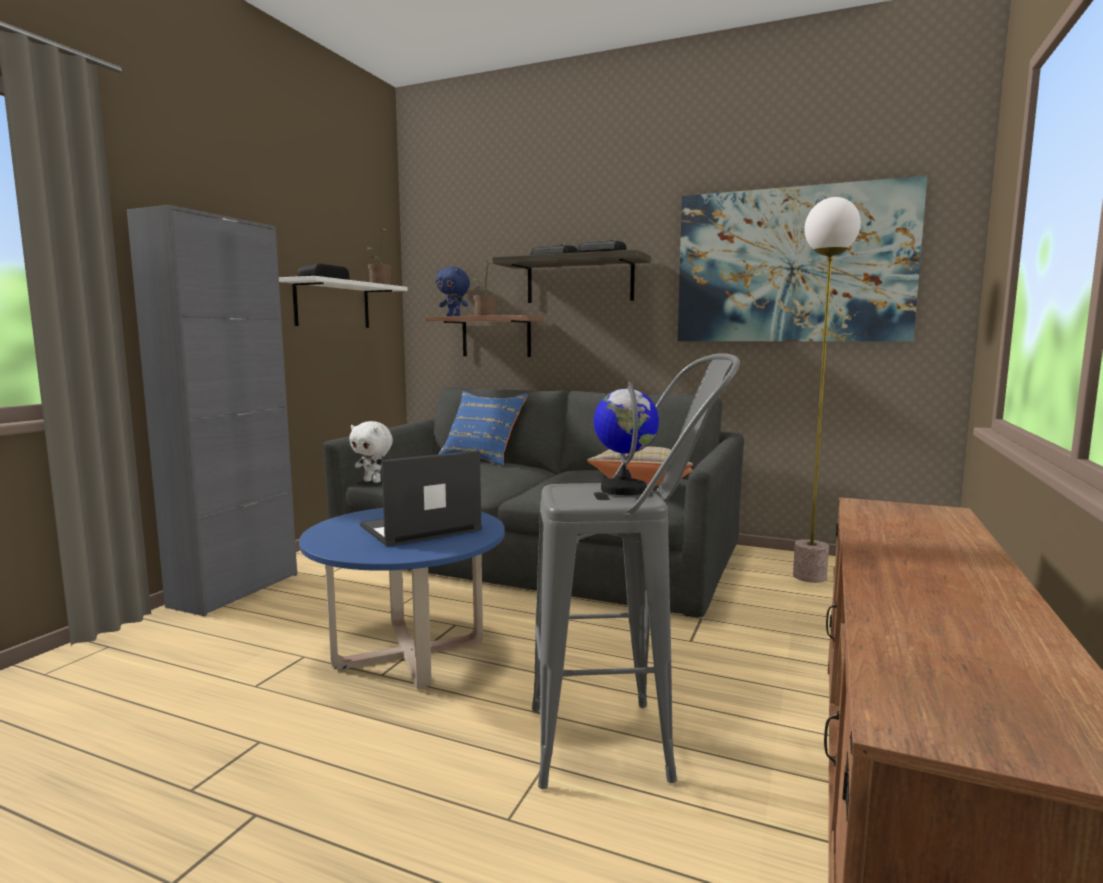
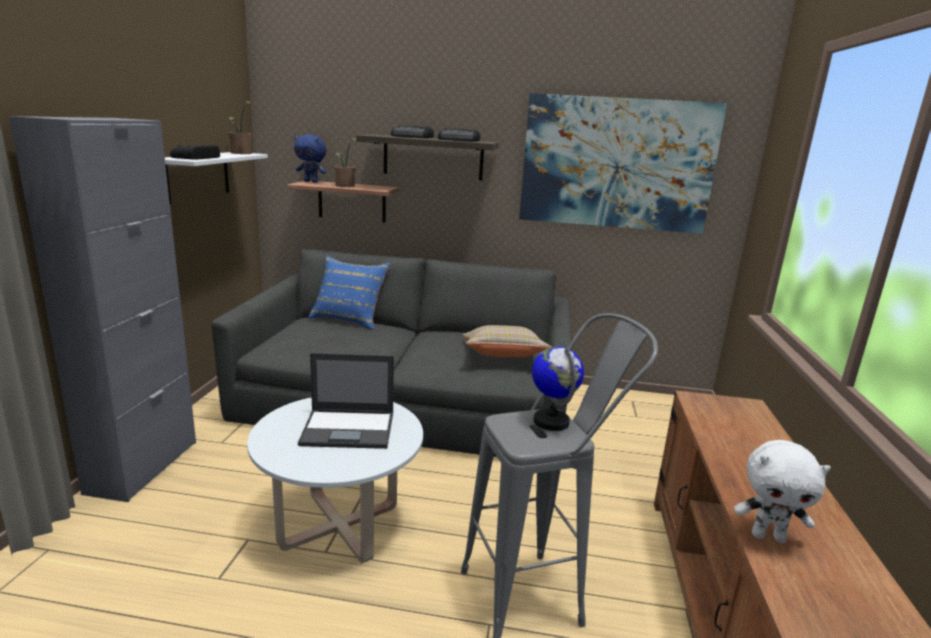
camera: 15 degrees left, 10 degrees up
(373, 481) = (262, 355): white plush toy -> white plush toy (768, 536)
(409, 654) = (339, 526): blue coffee table -> white coffee table
(419, 528) = (349, 429): laptop -> laptop turned 135 degrees counterclockwise
(810, 577) = (618, 413): floor lamp -> none

